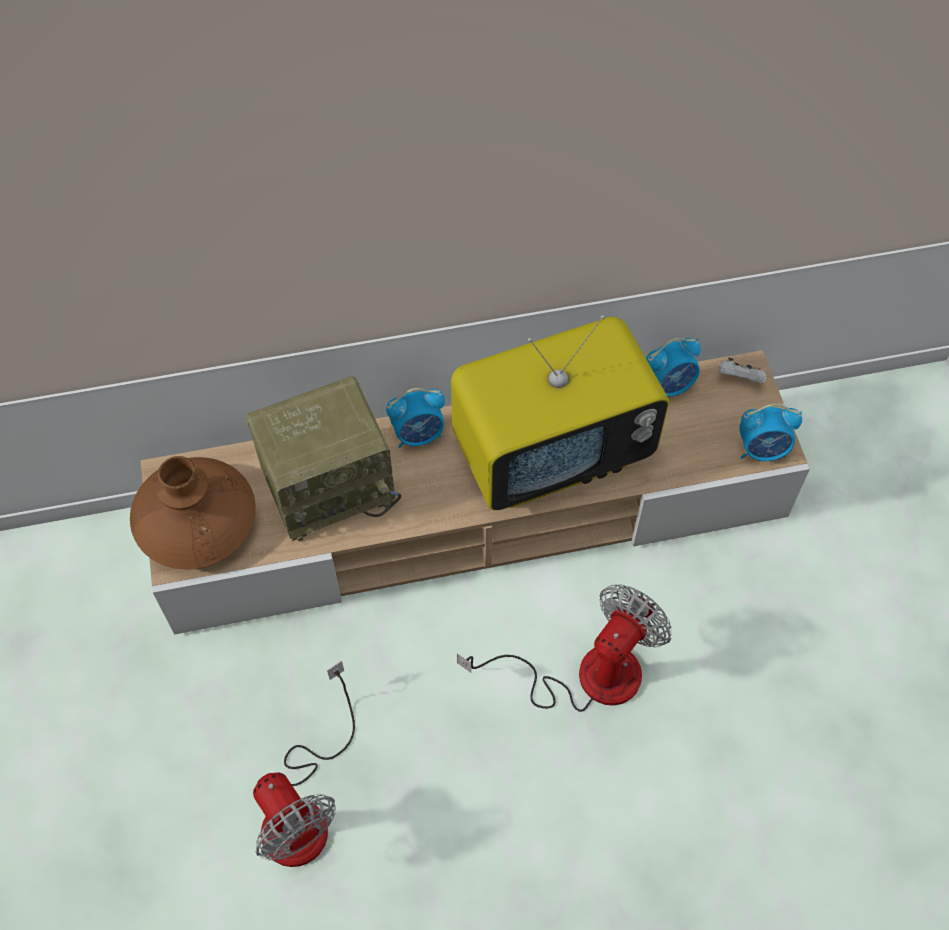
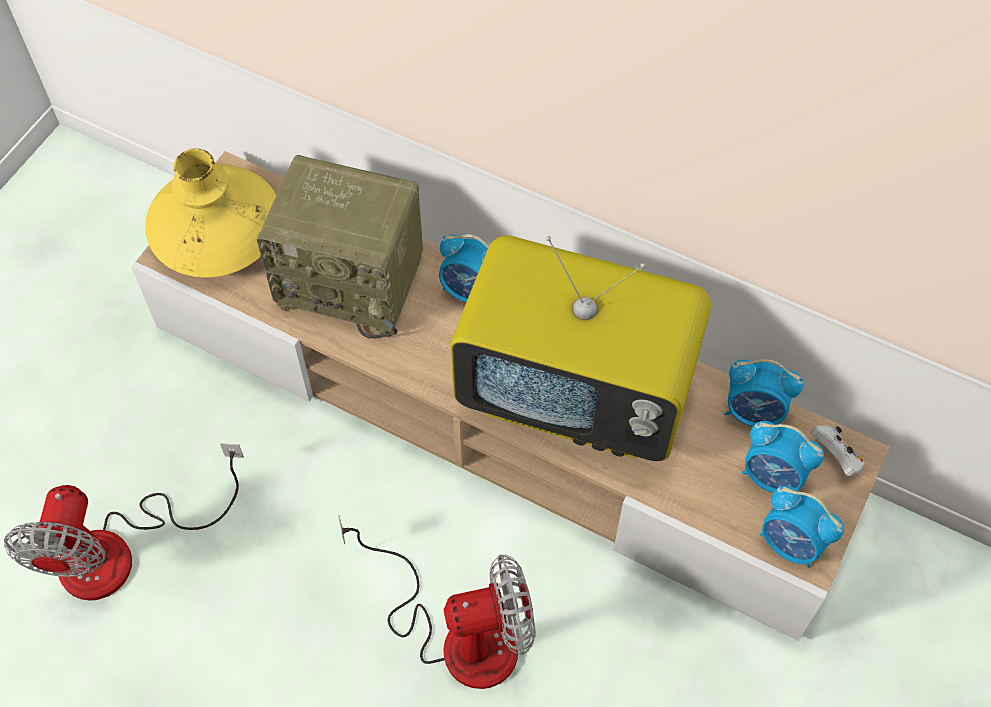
camera: 40 degrees right, 0 degrees up
(197, 523) = (217, 235): brown vase -> yellow vase
(715, 417) = (773, 476): none -> alarm clock

